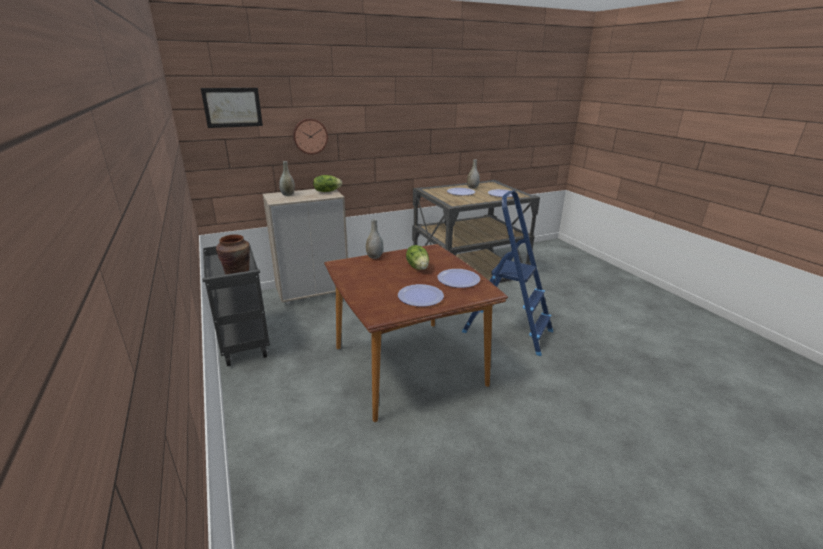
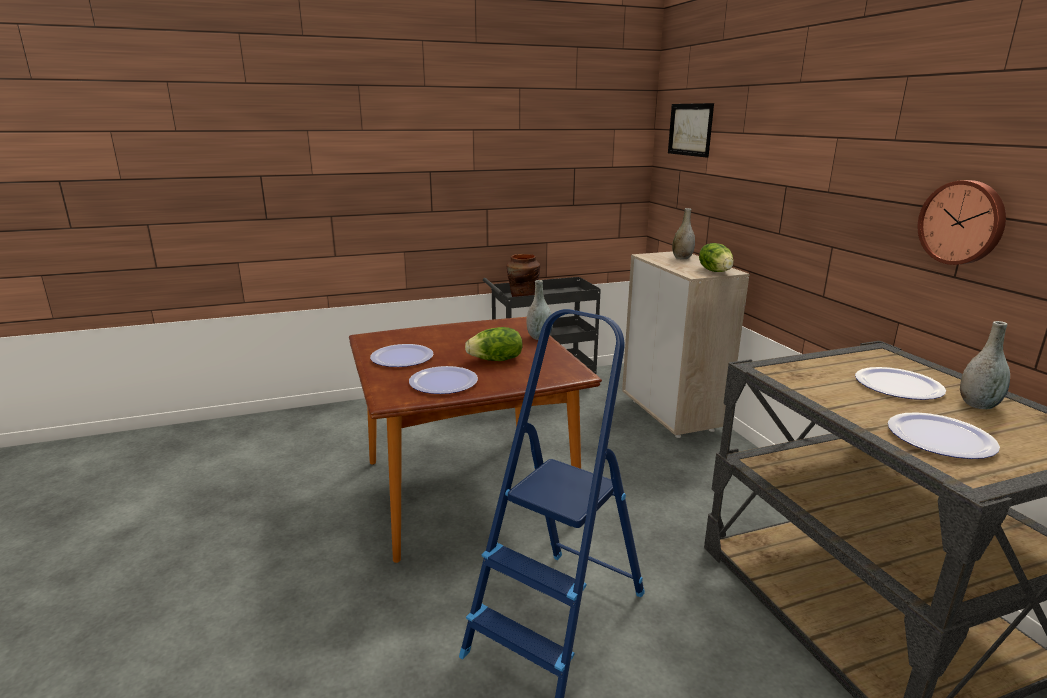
camera: 95 degrees right, 5 degrees down
(310, 136) = (750, 182): wall clock -> wall clock (962, 222)

